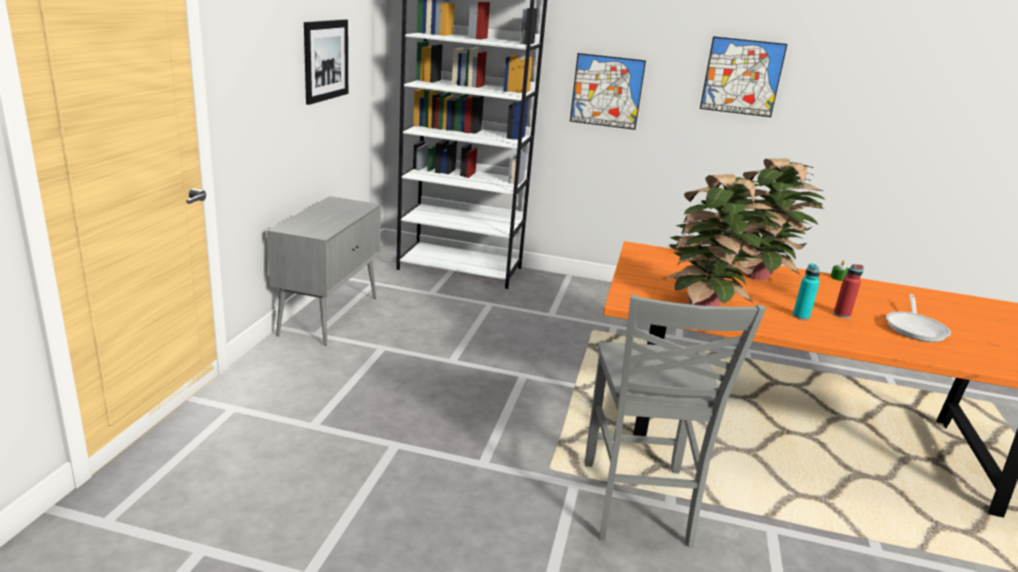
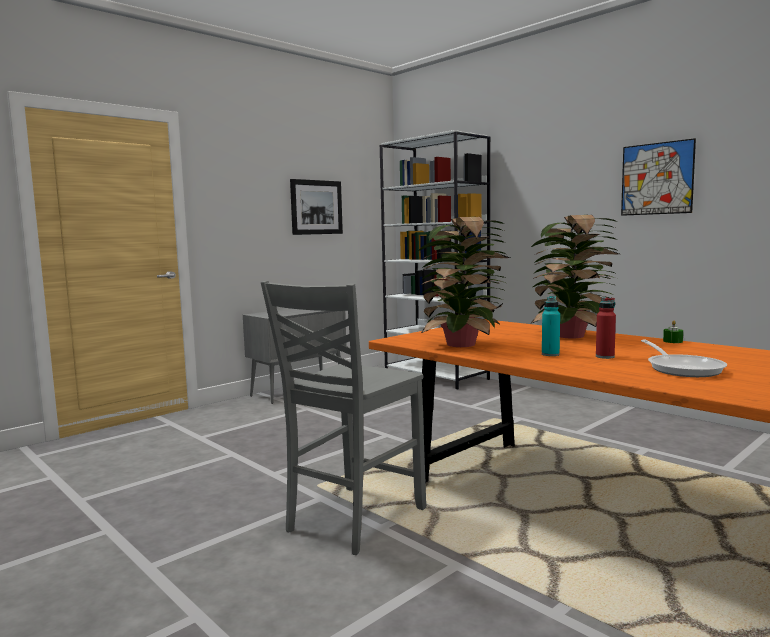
camera: 35 degrees right, 15 degrees down
(606, 91) = (542, 213): picture -> none
(915, 328) = (682, 368): frying pan -> frying pan turned 60 degrees counterclockwise

